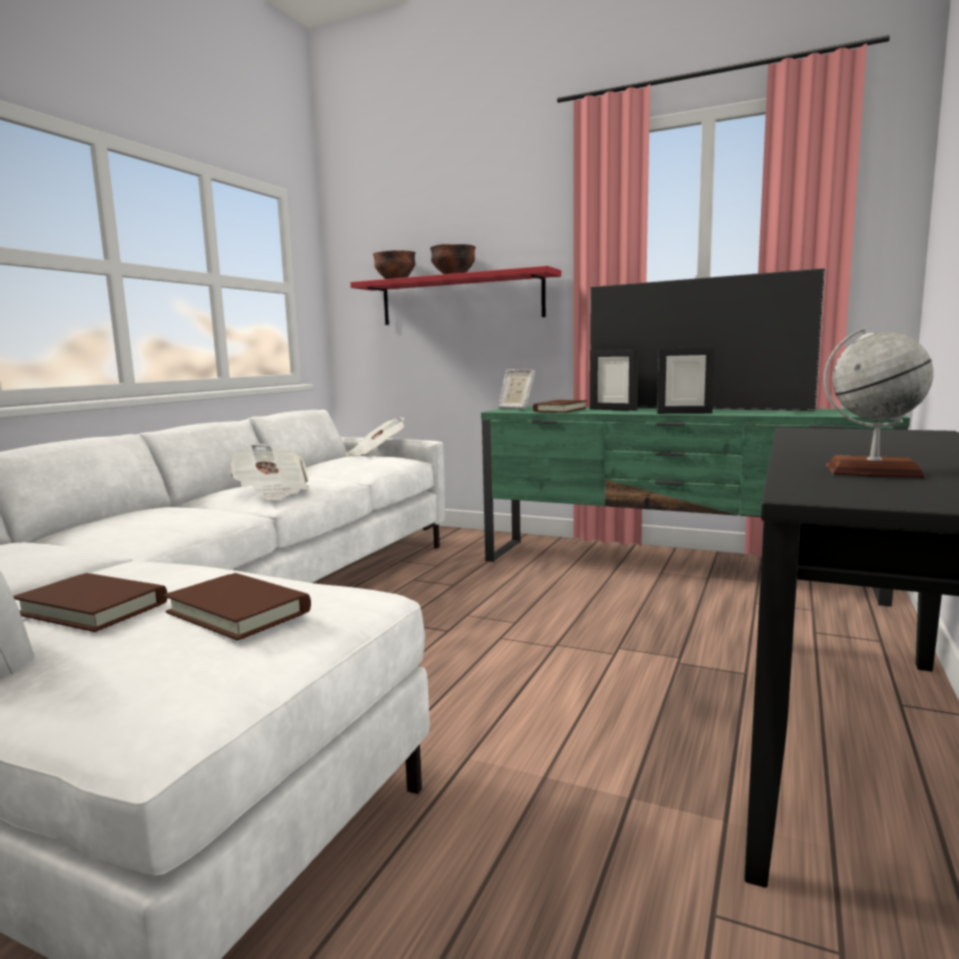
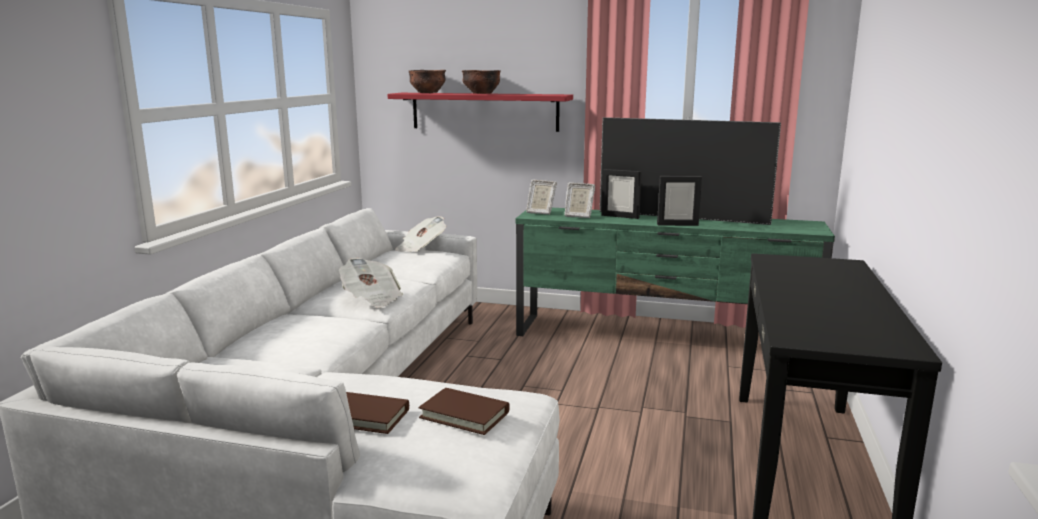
camera: 10 degrees left, 5 degrees up
(560, 410) = (578, 216): brown book -> picture frame
(872, 471) = (821, 314): globe -> none

